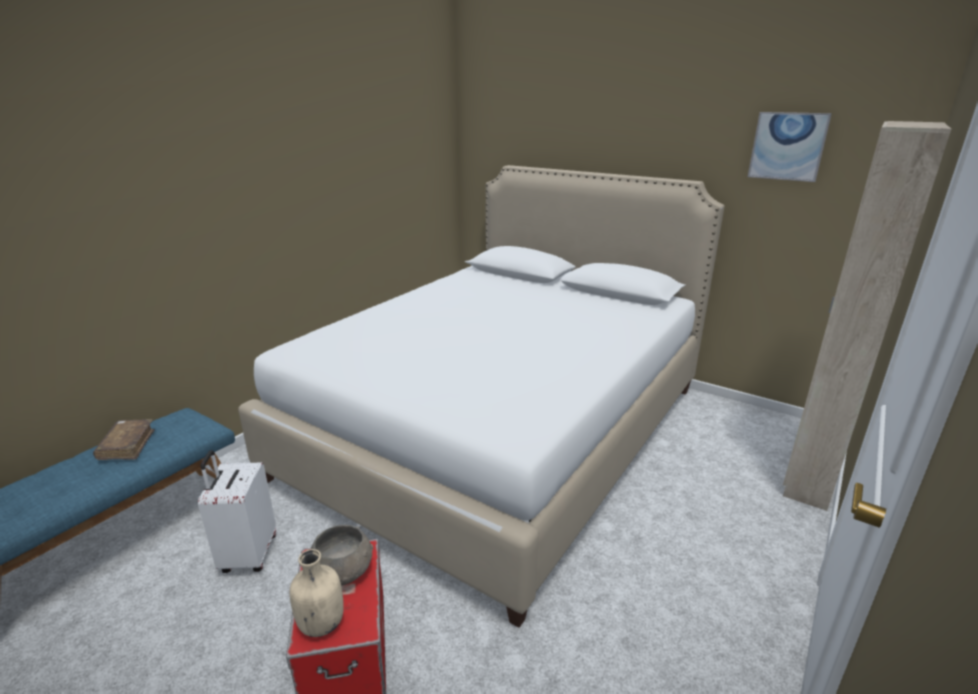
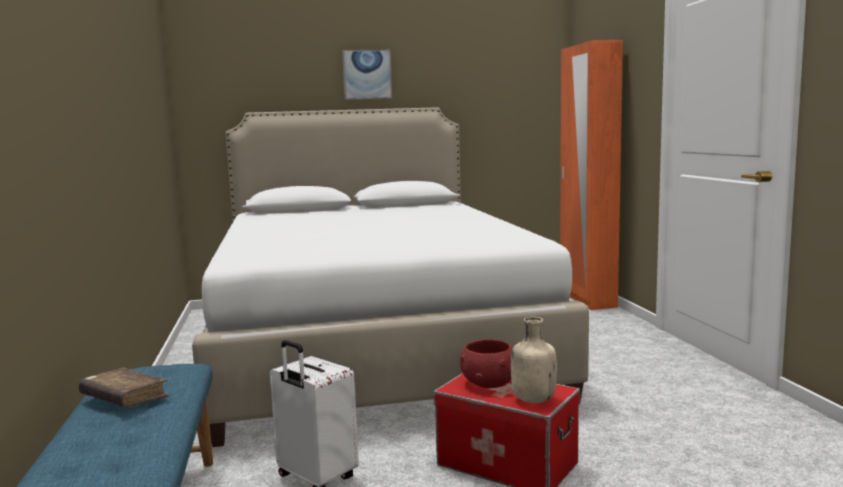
camera: 45 degrees left, 15 degrees down
(344, 571) = (489, 383): grey bowl -> red bowl
(787, 146) = (487, 77): picture -> picture (367, 74)
(808, 477) = (587, 300): beige wardrobe -> orange wardrobe

